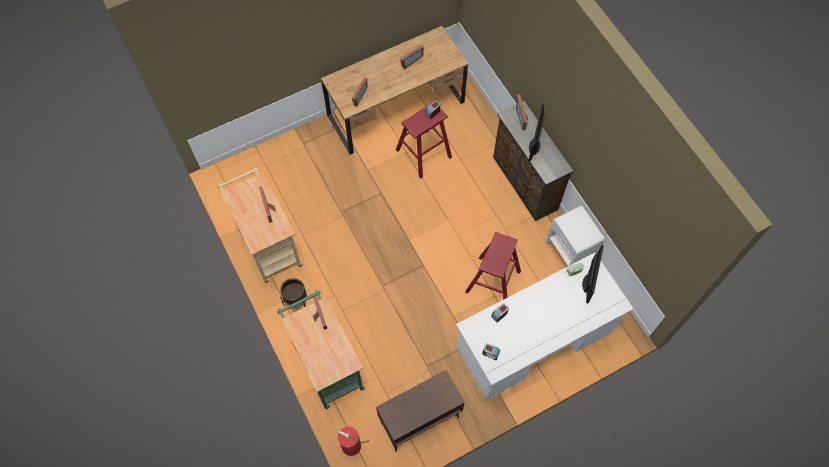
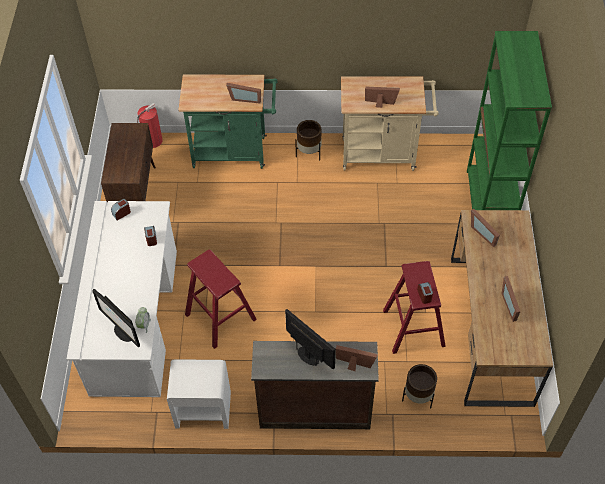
camera: 120 degrees right, 10 degrees down
(284, 149) = (488, 205): none -> green bookcase
(474, 130) = (417, 397): none -> brown planter

